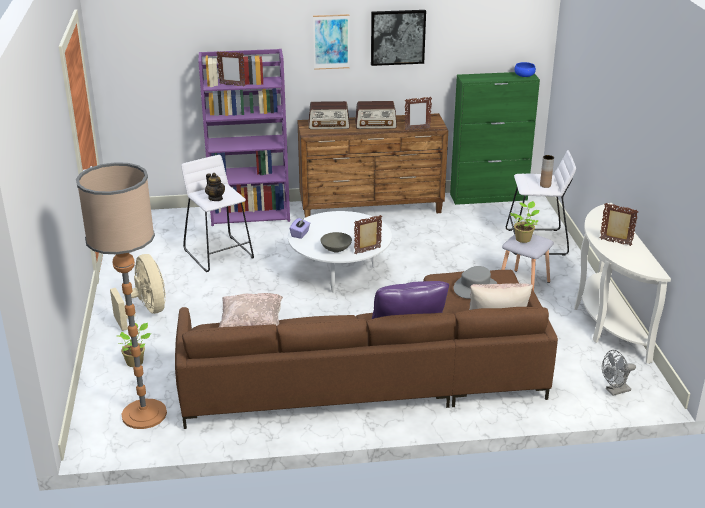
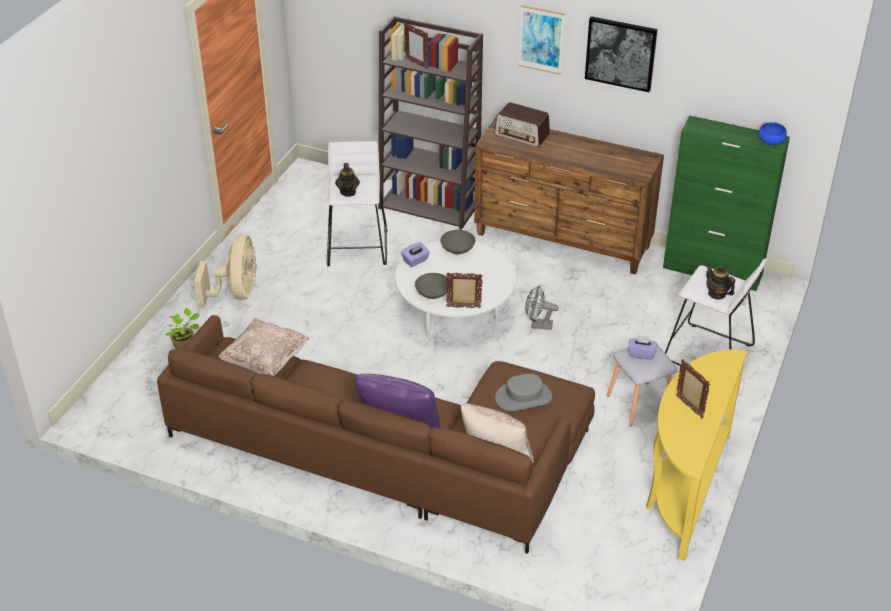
camera: 30 degrees right, 10 degrees up
(144, 414) = (149, 407): floor lamp -> none
(251, 213) = (430, 205): purple bookcase -> brown bookcase
(325, 219) = (458, 250): none -> grey bowl
(376, 124) = (574, 150): radio -> none
(417, 129) = (613, 172): picture frame -> none
(523, 238) = (641, 354): potted plant -> purple tissue box
(545, 185) = (717, 294): brown vase -> teapot
(605, 322) = (684, 489): white console table -> yellow console table
(615, 391) = (608, 575): grey fan -> grey fan (537, 325)

